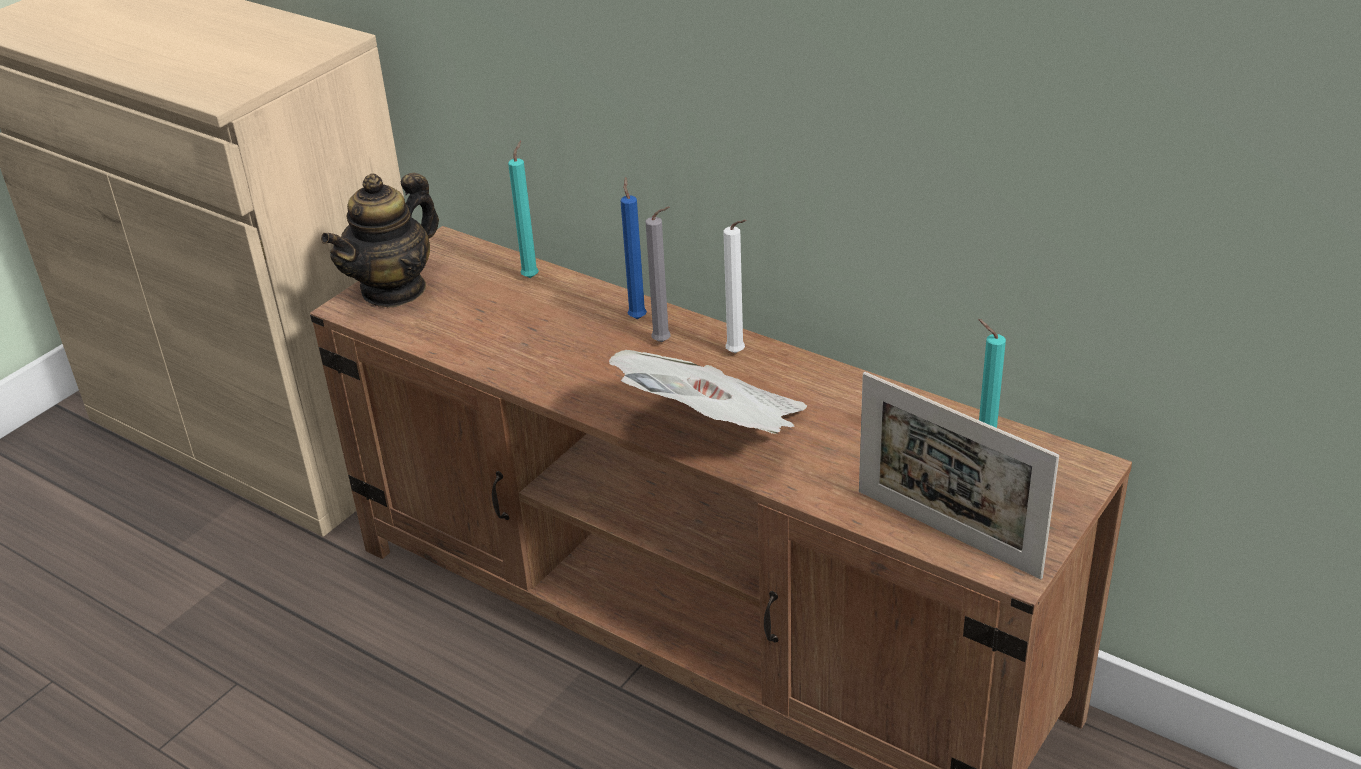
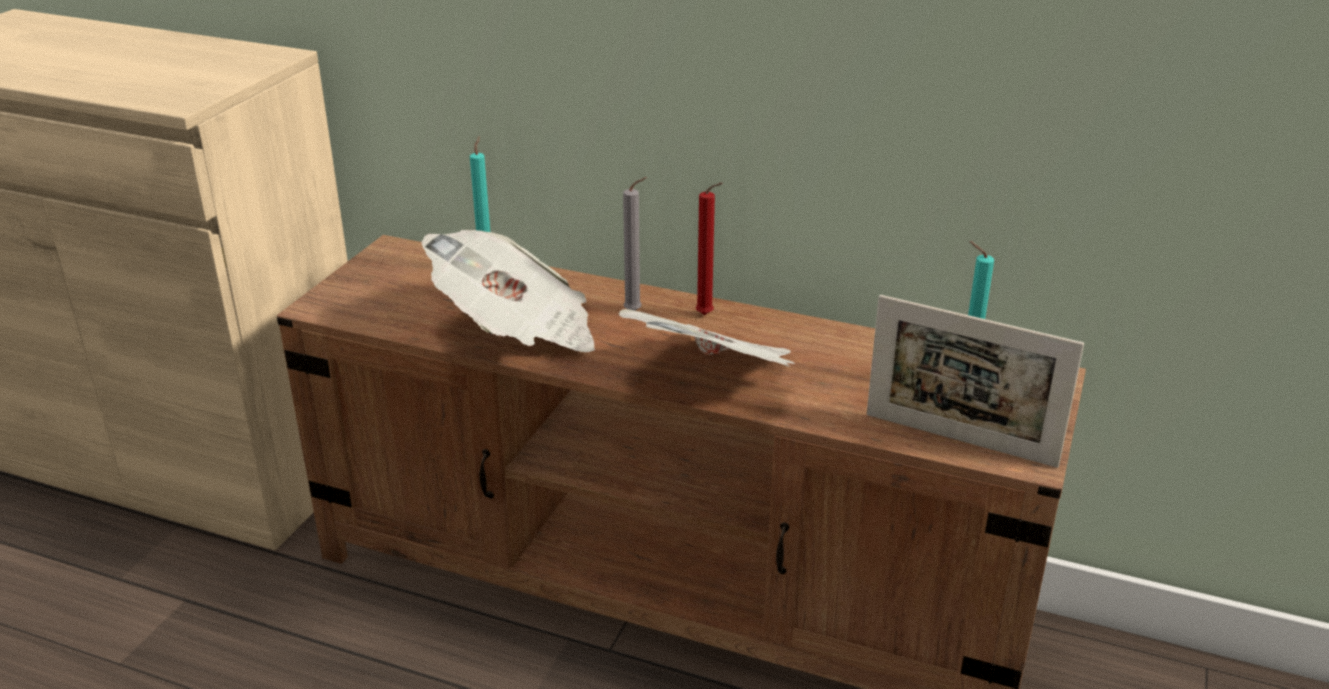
camera: 15 degrees left, 5 degrees down
(394, 289) = (356, 289): teapot -> none
(535, 354) = (517, 331): none -> newspaper
(637, 317) = (601, 293): blue candle -> none
(738, 354) = (707, 315): white candle -> red candle

